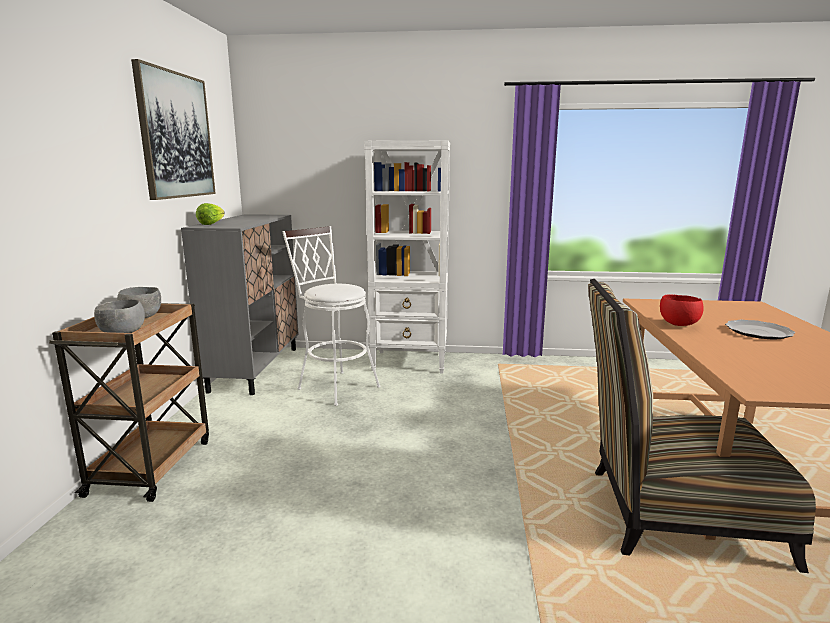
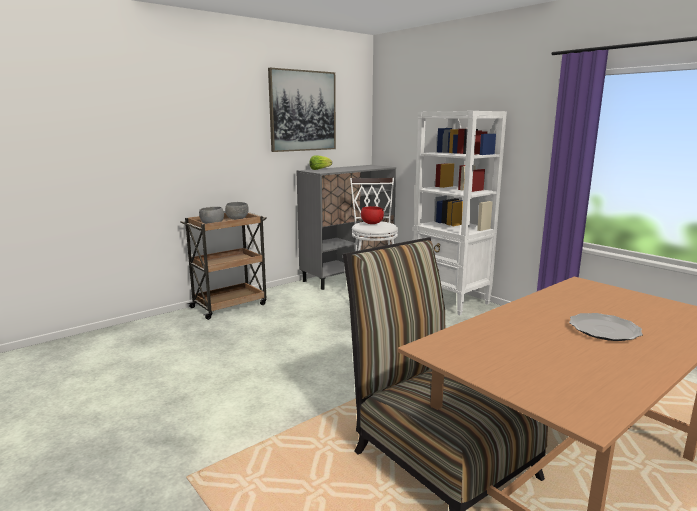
camera: 45 degrees right, 0 degrees up
(677, 324) = (543, 303): red bowl -> red bowl (372, 223)

